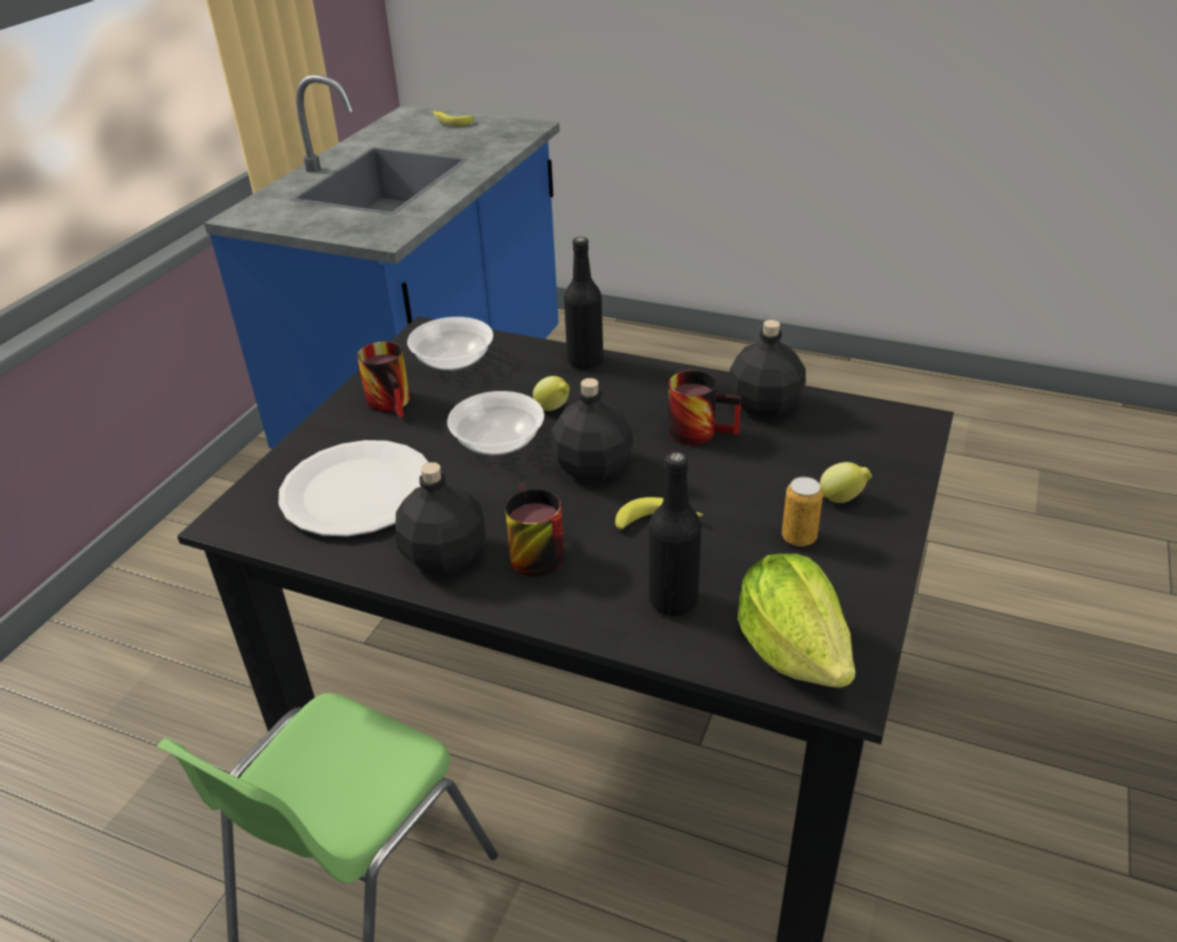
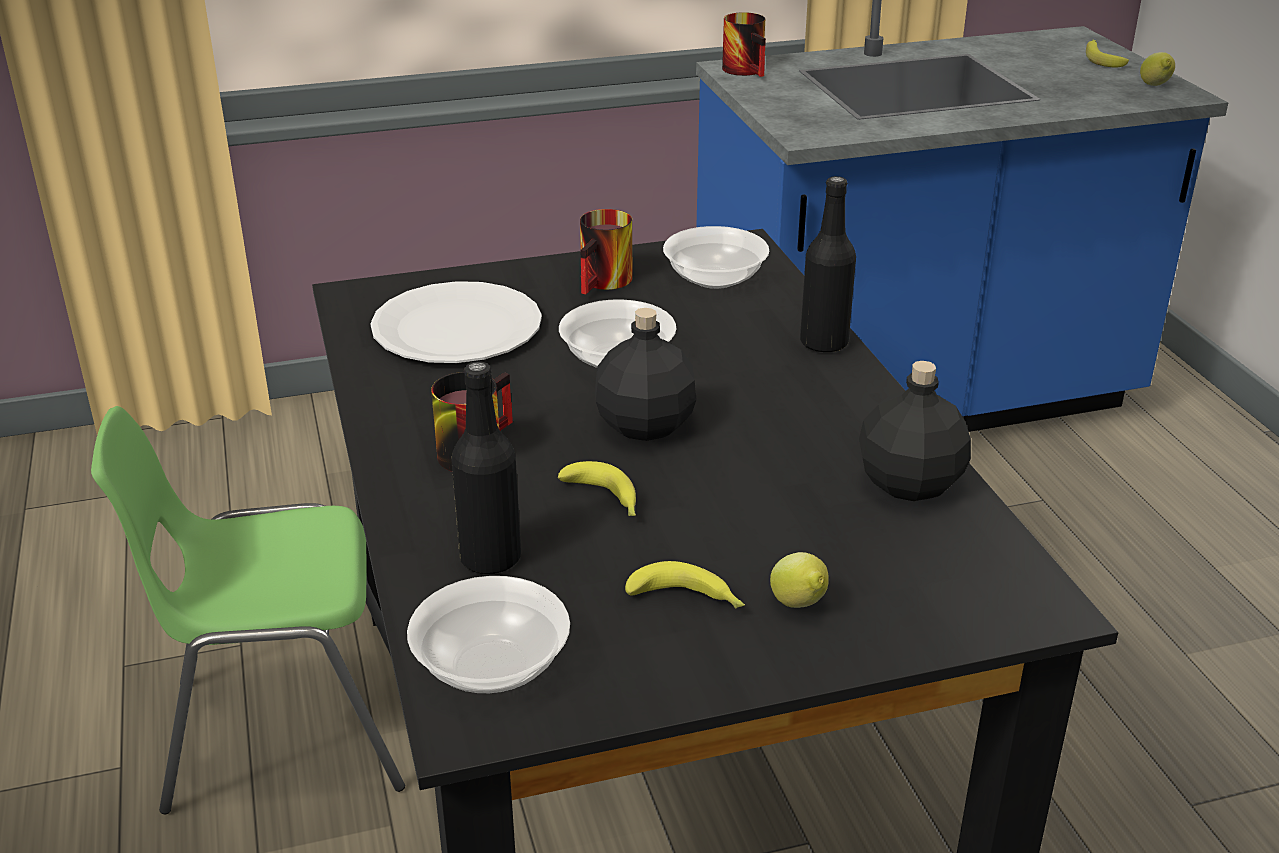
camera: 50 degrees right, 5 degrees down
(443, 557) = (416, 408): black bottle -> none
(553, 409) = (712, 363): lemon -> lemon (1155, 86)
(701, 430) = (800, 461): mug -> mug (749, 70)
(792, 650) = (492, 664): lettuce -> bowl
(799, 537) = (688, 600): can -> banana

